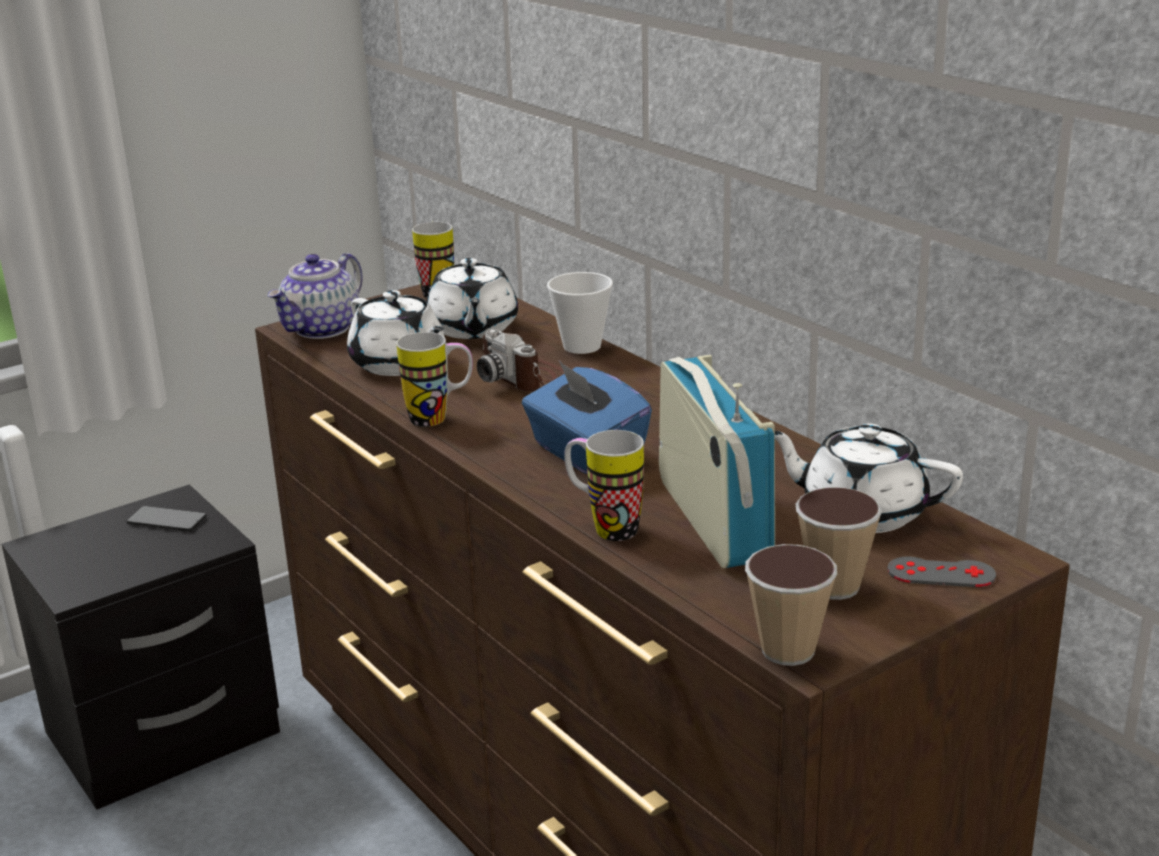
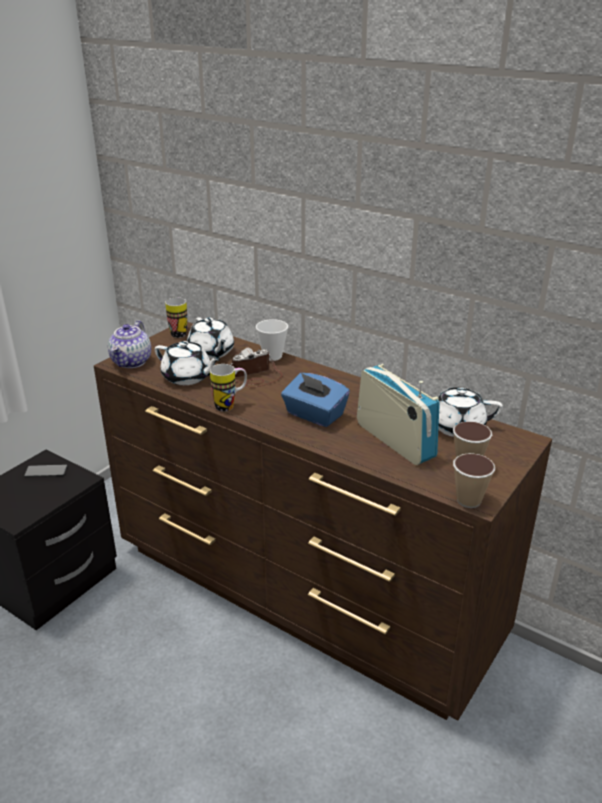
camera: 20 degrees left, 5 degrees up
(524, 377) = (256, 377): camera -> camera turned 120 degrees clockwise
(604, 527) = (349, 453): mug -> none
(941, 573) = (506, 451): grey game controller -> none

